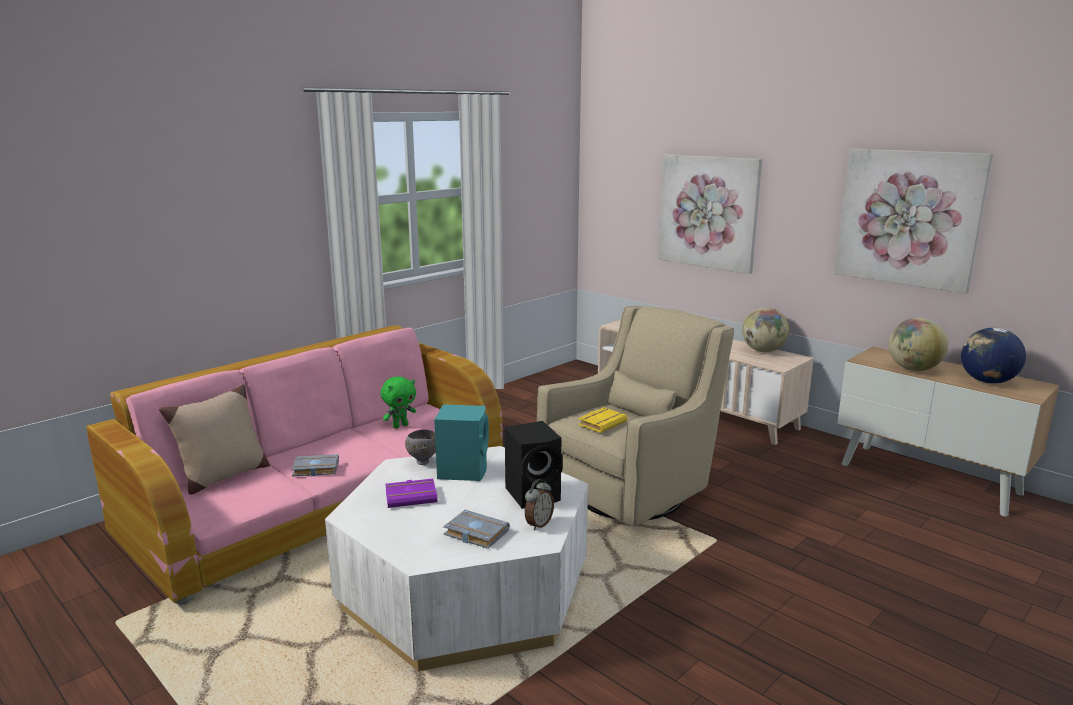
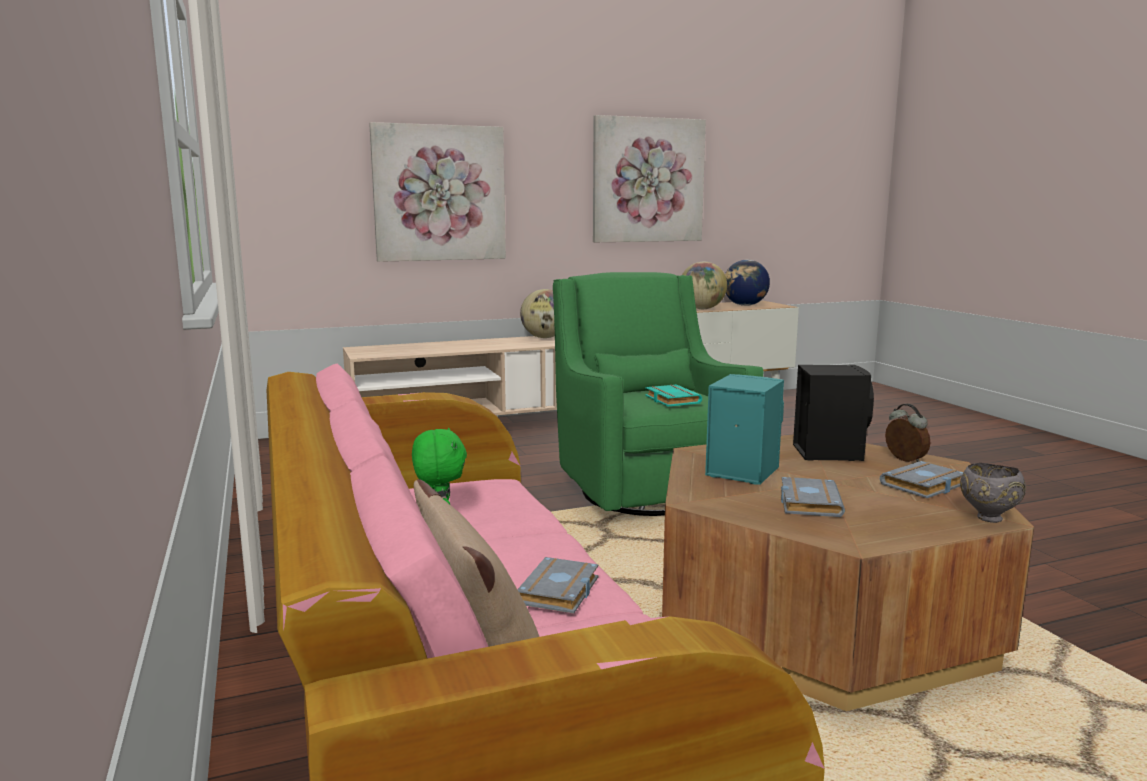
camera: 65 degrees left, 5 degrees down
(412, 496) = (807, 502): purple book -> grey book
(422, 461) = (693, 486): grey bowl -> grey bowl (987, 518)
(465, 590) = (818, 613): white coffee table -> brown coffee table
(601, 423) = (670, 400): yellow book -> turquoise book
(632, 492) = (645, 490): beige armchair -> green armchair

